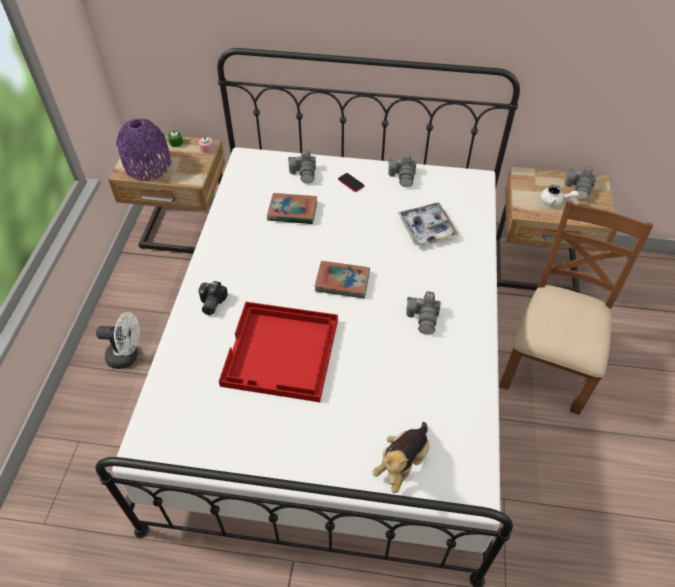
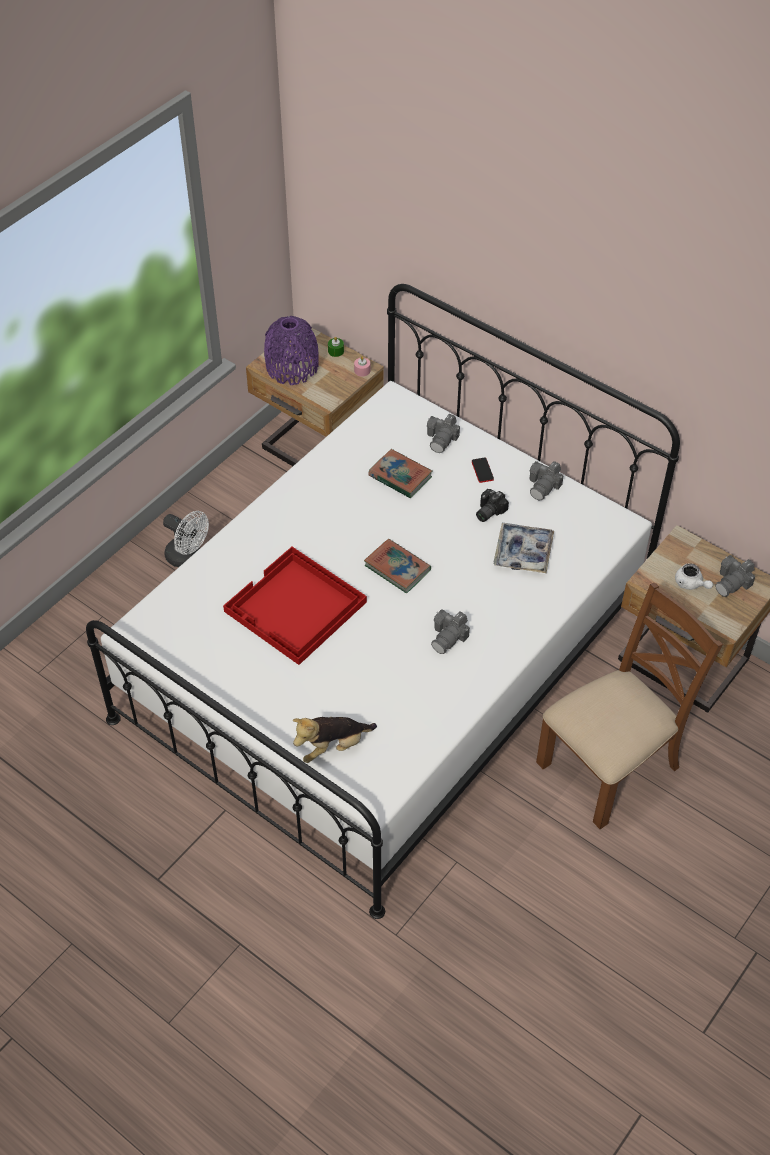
camera: 30 degrees right, 0 degrees up
(210, 303) = (262, 534): camera -> camera (487, 511)

